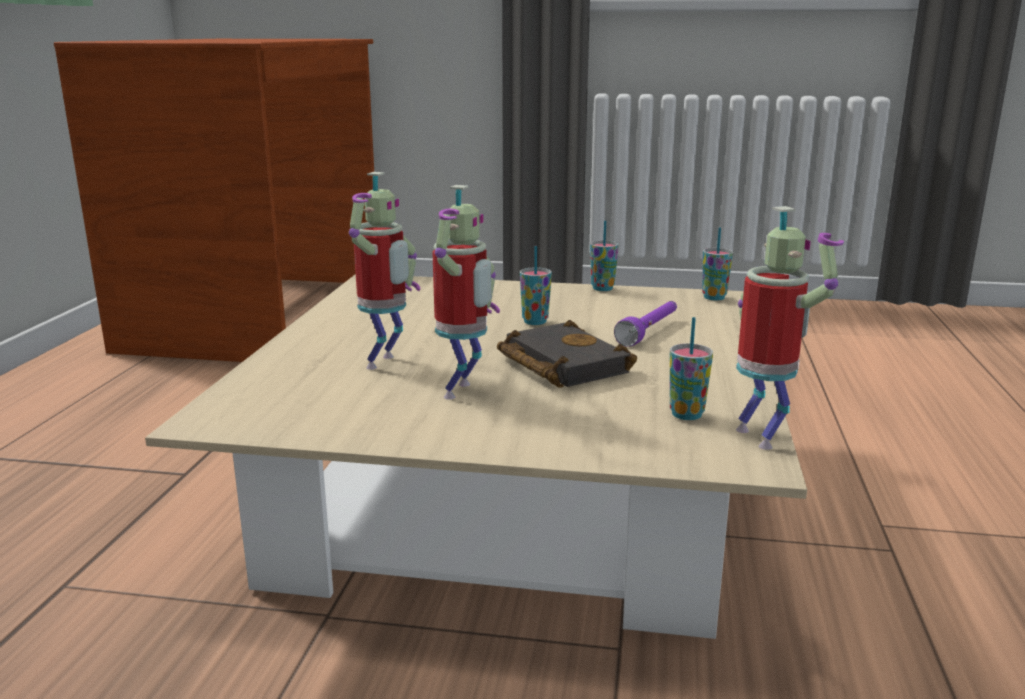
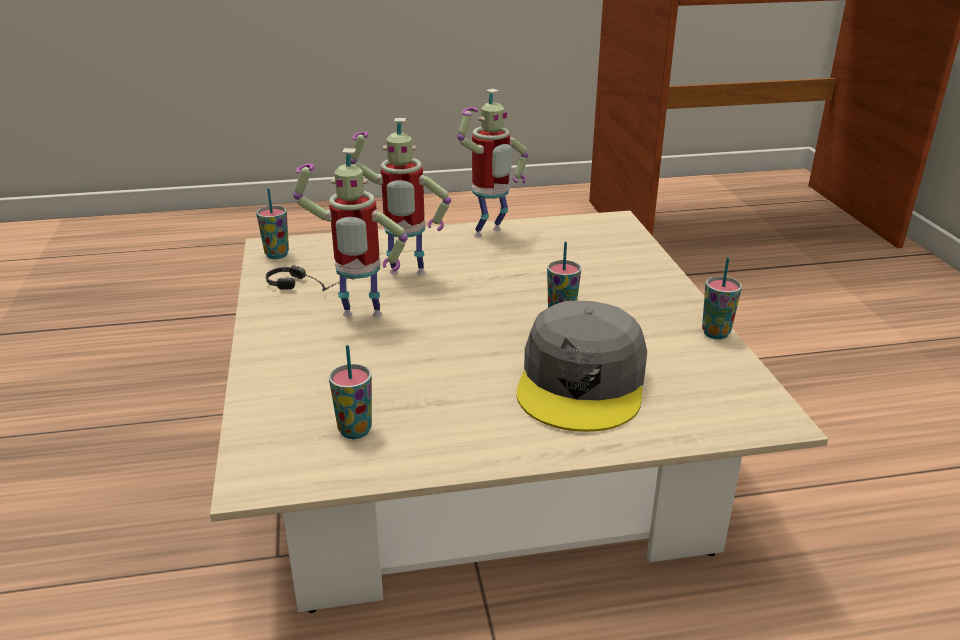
camera: 70 degrees right, 10 degrees up
(362, 407) = (313, 287): none -> headphones
(559, 364) = (448, 347): black book -> none
(649, 332) = (582, 382): purple flashlight -> grey cap
(714, 297) = (761, 412): cup -> cup (277, 255)
(762, 437) = (314, 480): toy robot -> toy robot (490, 234)

